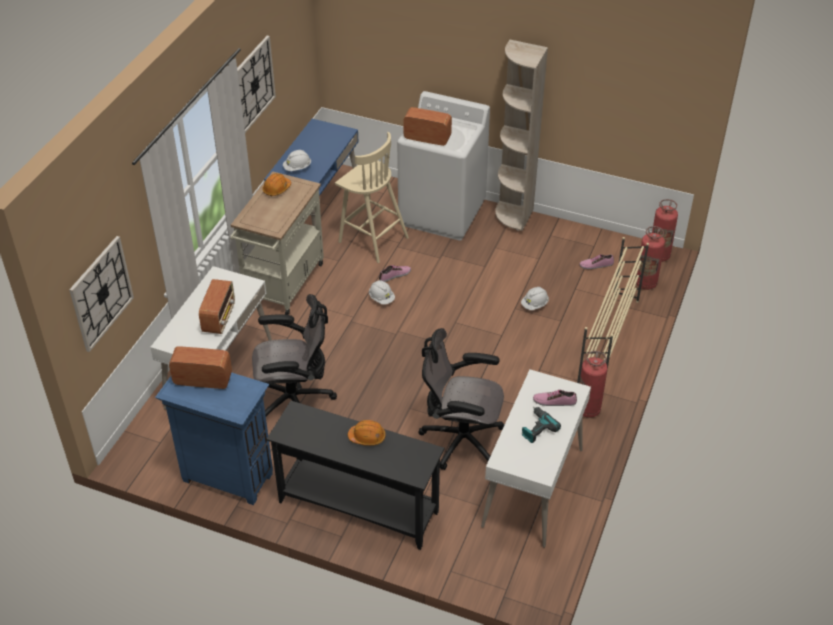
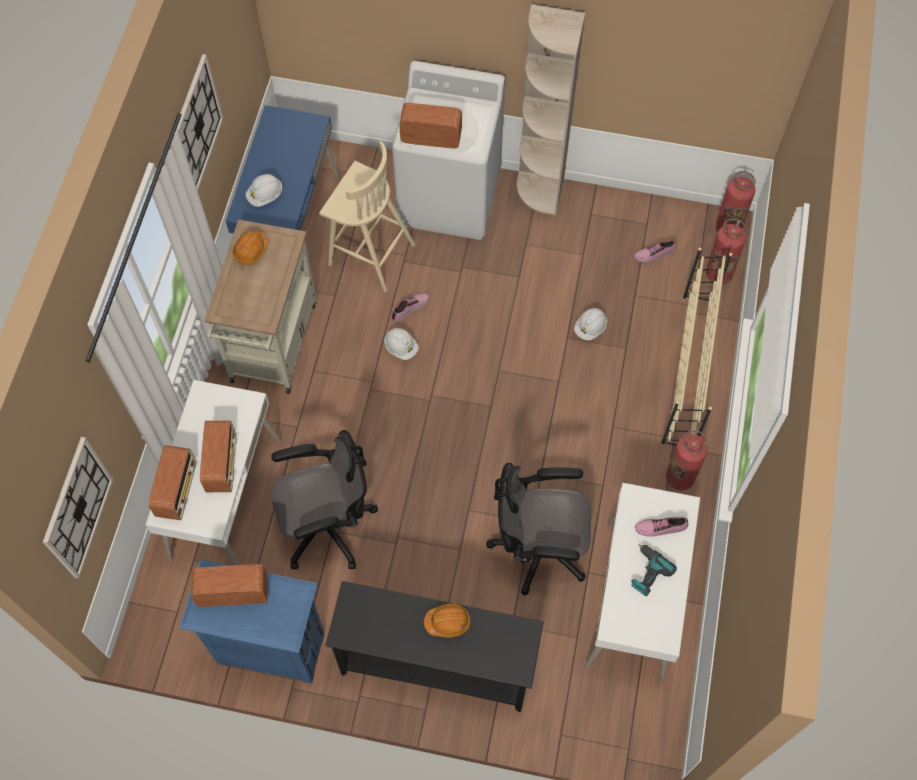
camera: 10 degrees left, 20 degrees up
(180, 329) = (177, 489): none -> radio

